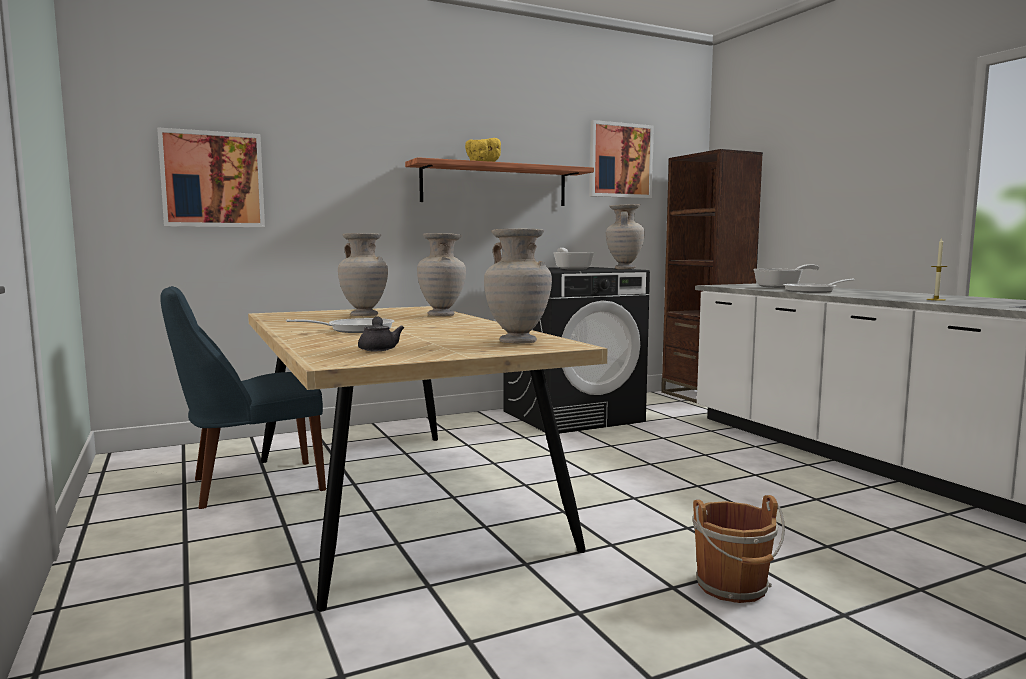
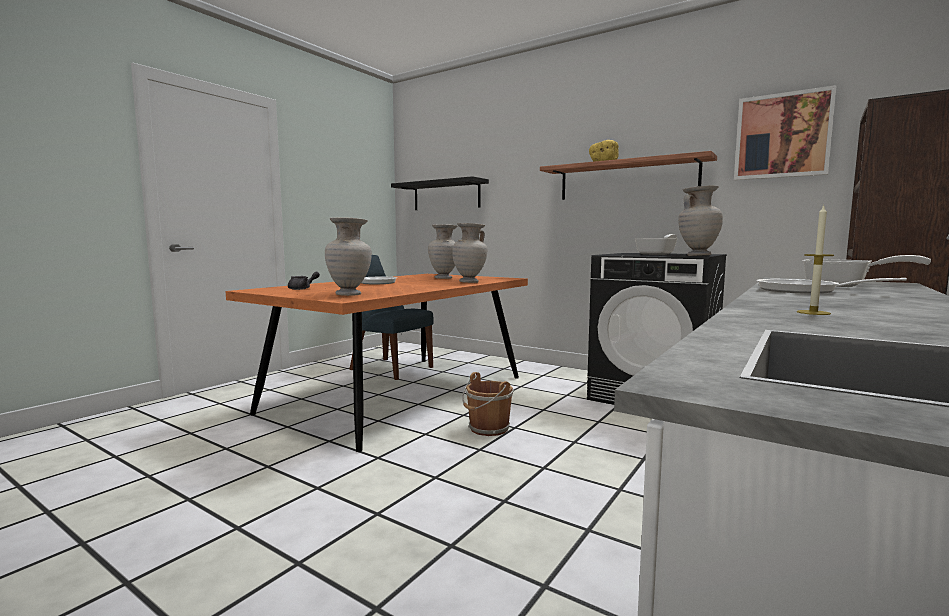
camera: 60 degrees right, 0 degrees up
(212, 179) = (446, 195): picture -> black shelf
(394, 498) = (400, 393): beige dining table -> orange dining table
(733, 588) = (327, 509): brown bucket -> brown bucket (487, 429)

